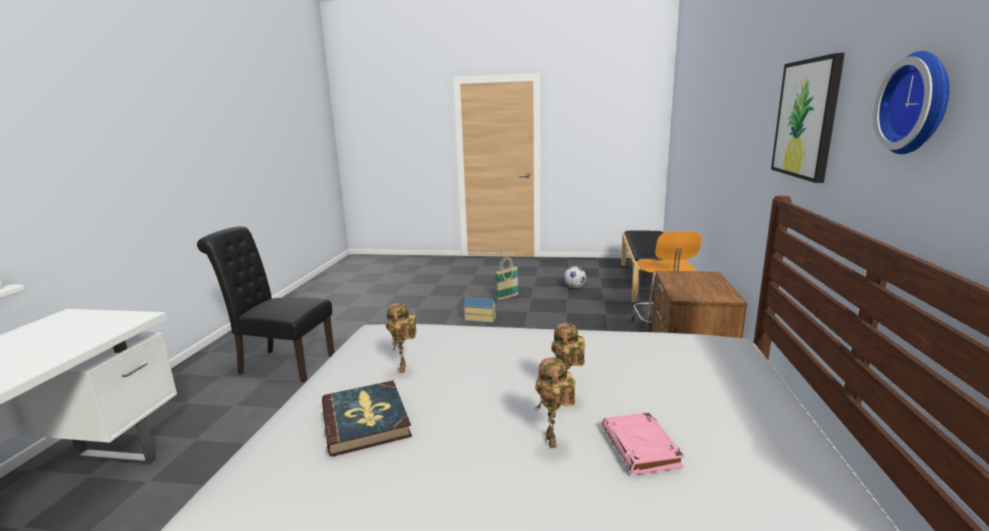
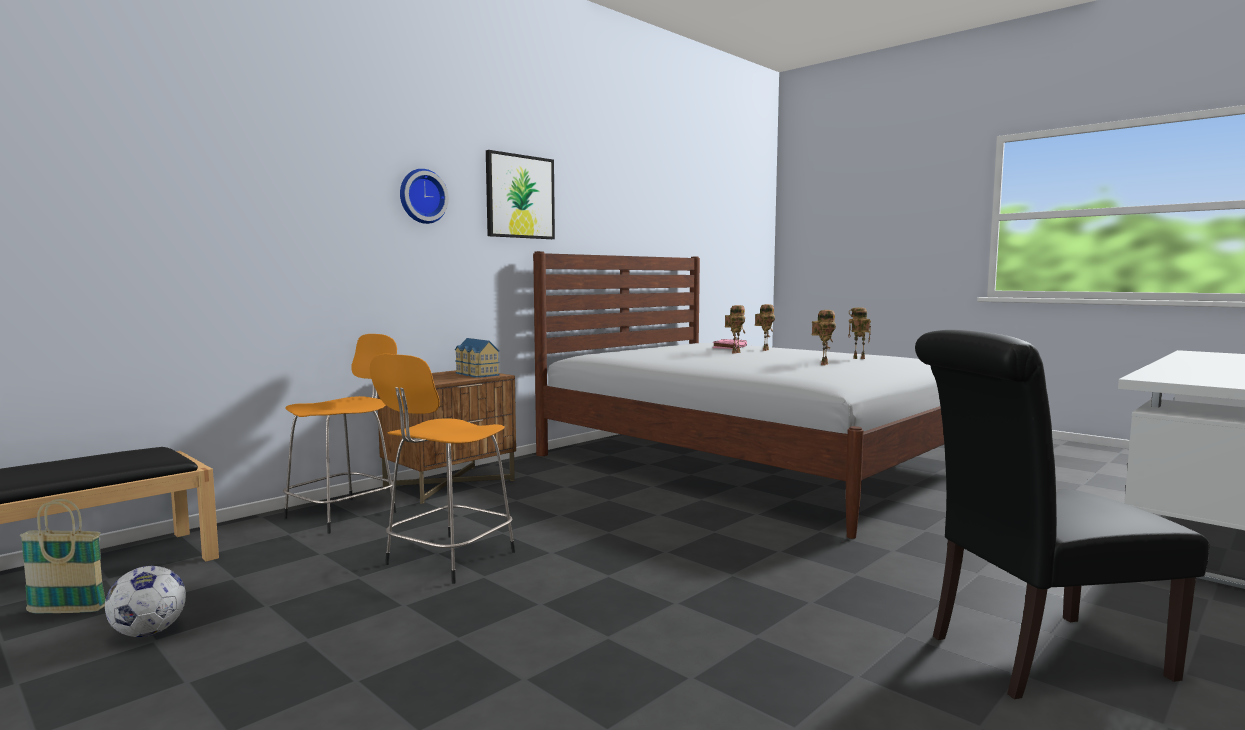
camera: 145 degrees left, 10 degrees down
(281, 364) = (1034, 656): black chair -> black chair turned 120 degrees clockwise
(366, 420) = (858, 358): book -> toy robot
(480, 318) = (518, 623): toy house -> toy house (476, 374)
(507, 297) = (336, 667): basket -> basket (67, 611)
(554, 327) = (448, 559): none -> orange stool
(919, 103) = (607, 197): wall clock -> wall clock (422, 196)

